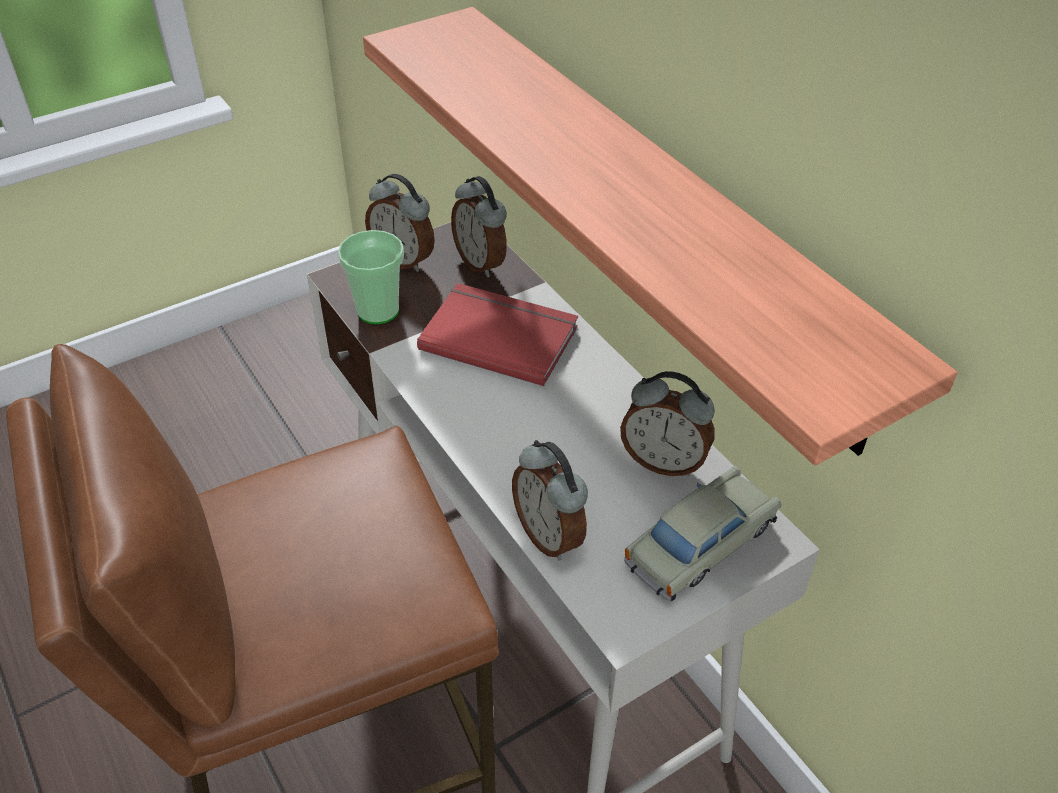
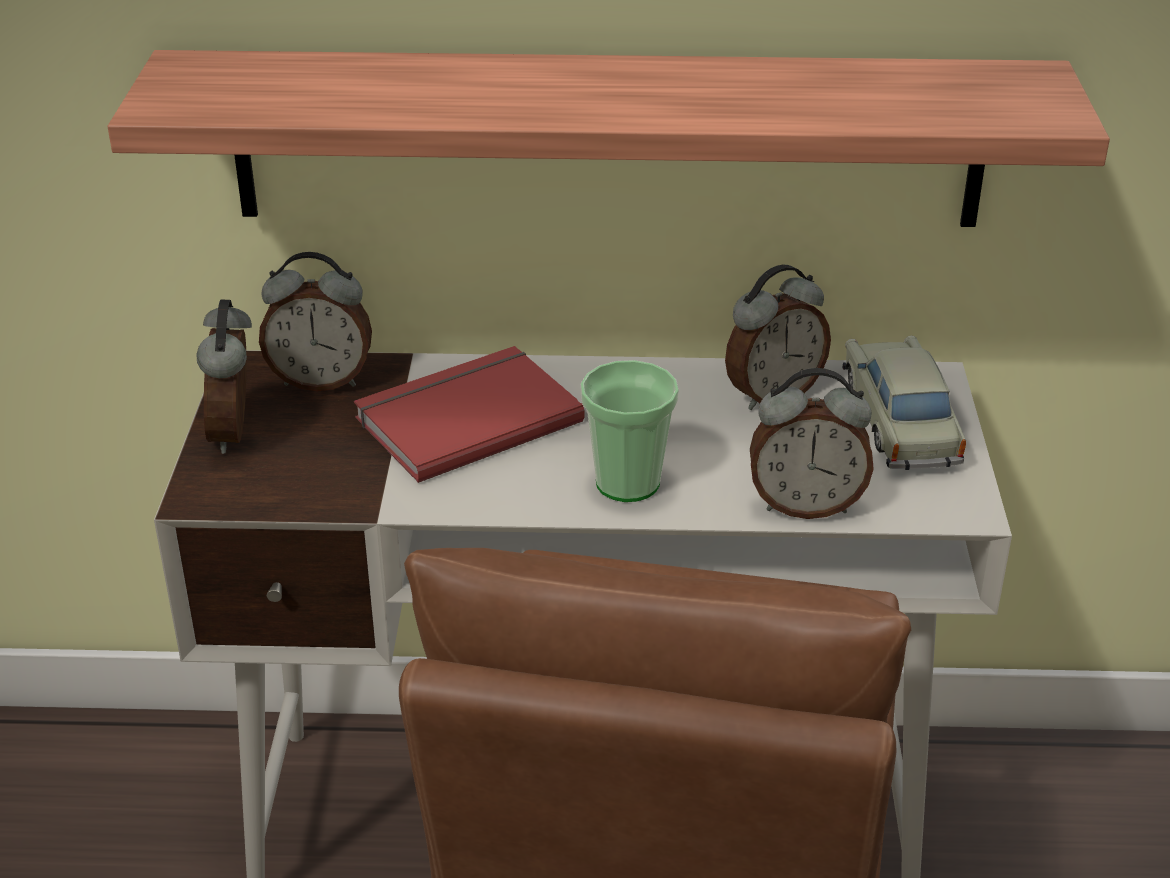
camera: 55 degrees left, 10 degrees down
(378, 310) = (307, 487): cup -> cup (627, 483)
(404, 260) = (236, 432): alarm clock -> alarm clock turned 105 degrees clockwise

